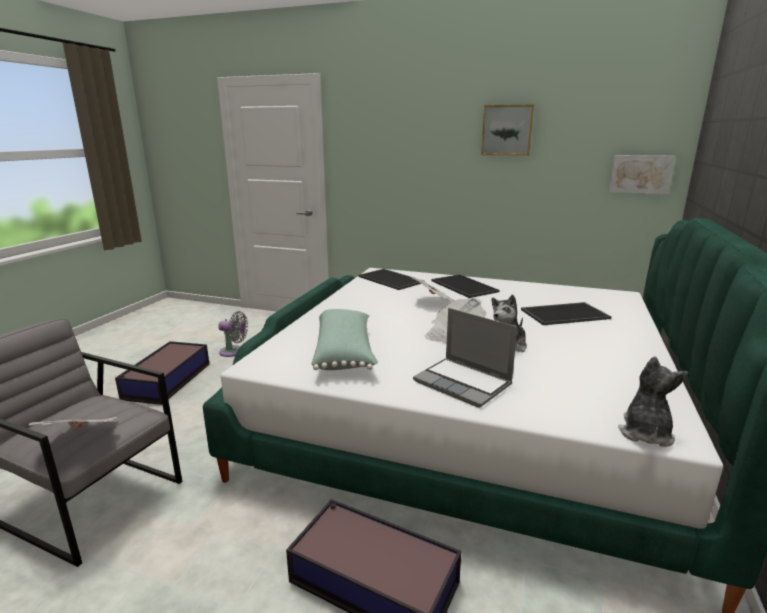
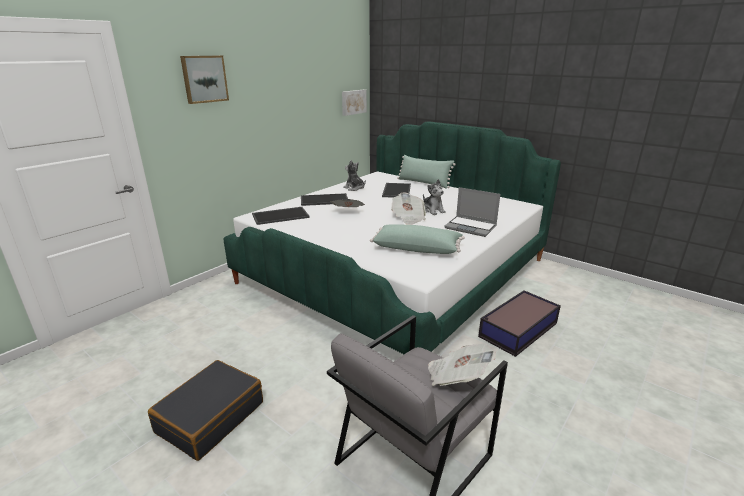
camera: 70 degrees left, 5 degrees up
(166, 381) = (210, 417): storage box -> black suitcase
(234, 352) = (184, 361): grey fan -> none
(464, 383) = (471, 227): laptop -> laptop turned 60 degrees clockwise
(507, 130) = (288, 79): picture -> picture (204, 79)
(640, 326) = (423, 183): none -> green pillow
(645, 433) = (523, 209): plush toy -> plush toy (354, 188)

